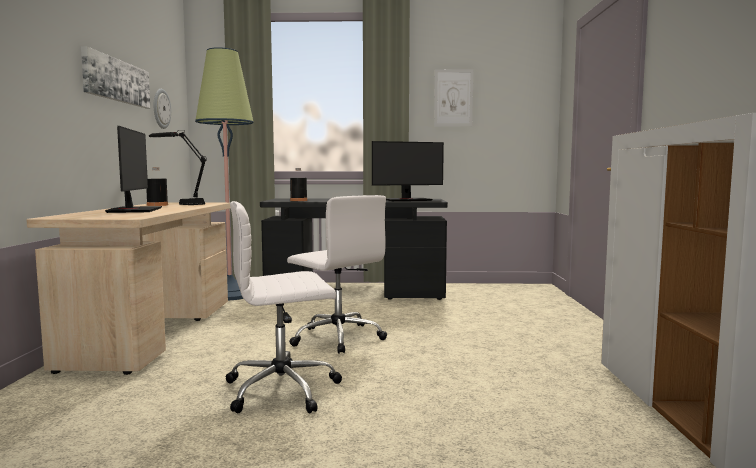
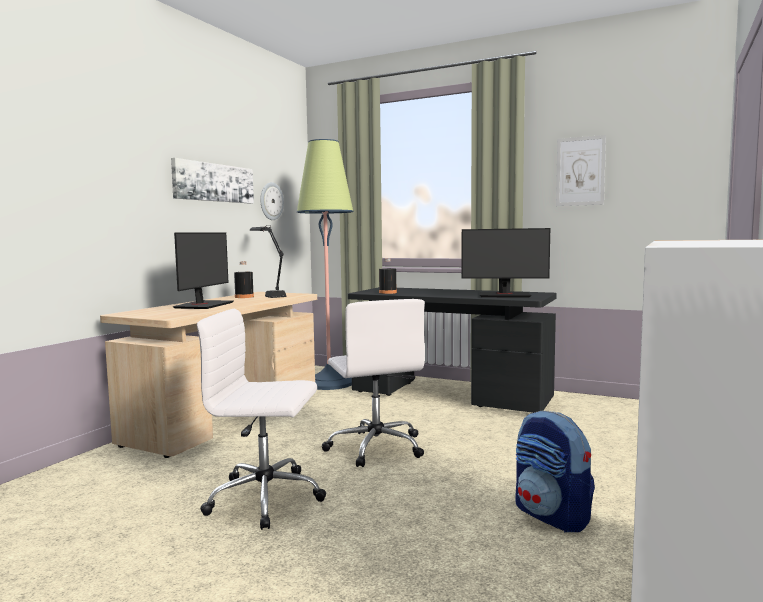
camera: 25 degrees right, 0 degrees up
(528, 362) = (552, 516): none -> backpack

